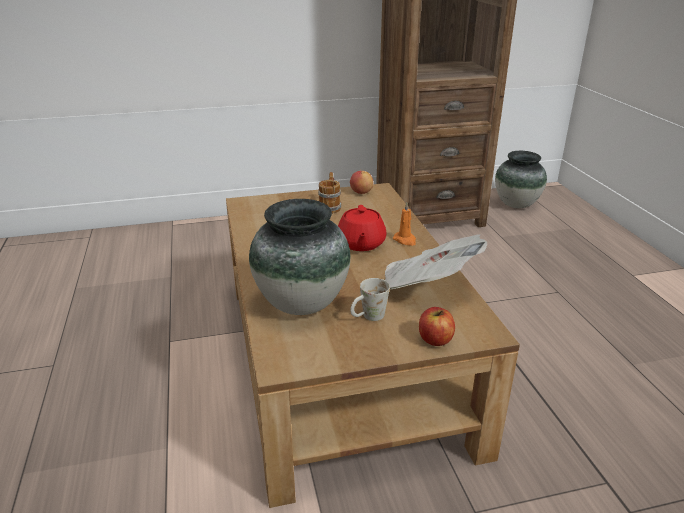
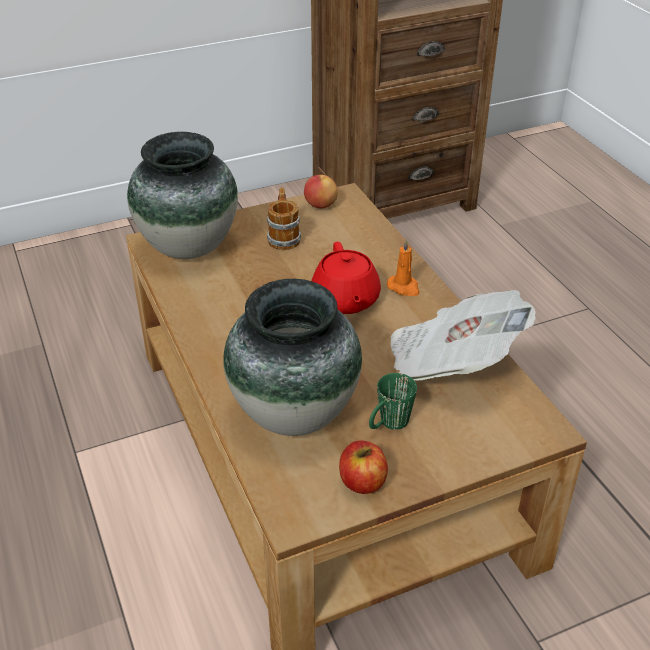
camera: 10 degrees left, 10 degrees up
(368, 317) = (388, 425): white mug -> green mug
(435, 339) = (482, 449): apple -> apple (362, 482)
(516, 204) = (511, 166): vase -> vase (189, 246)

